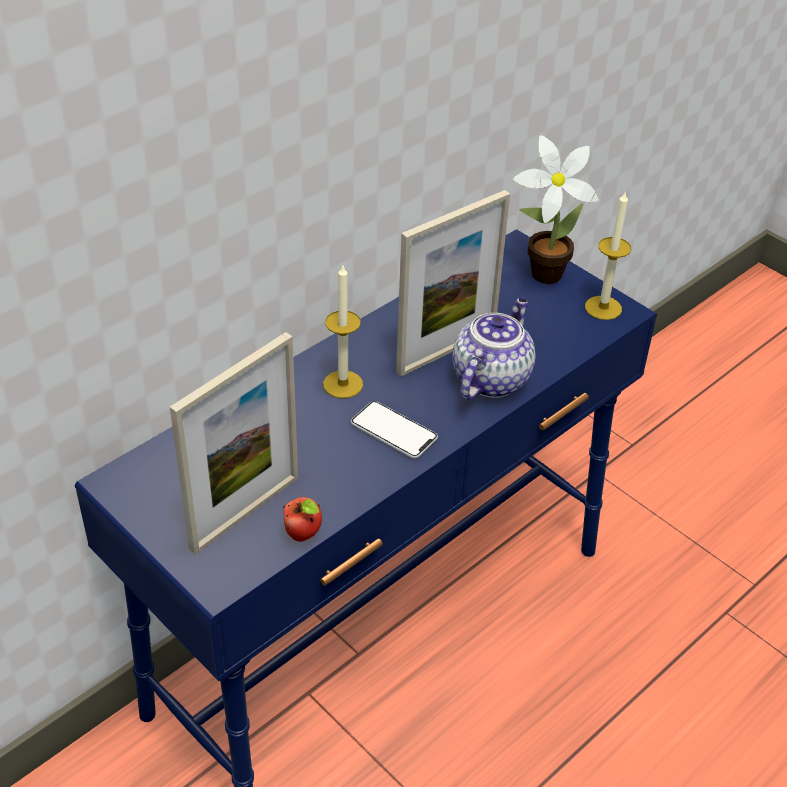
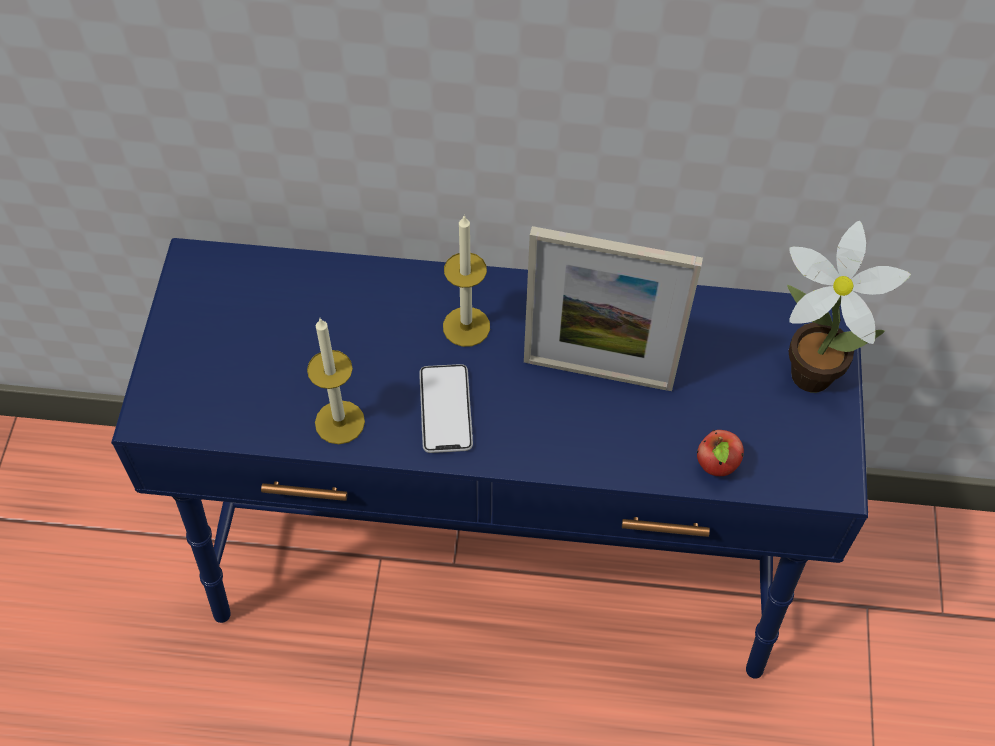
camera: 50 degrees right, 15 degrees up
(245, 512) = (242, 375): picture frame -> none
(304, 535) = (256, 436): apple -> apple (716, 468)
(491, 378) = (599, 435): teapot -> none
(603, 308) = (816, 460): candle -> candle (339, 422)

